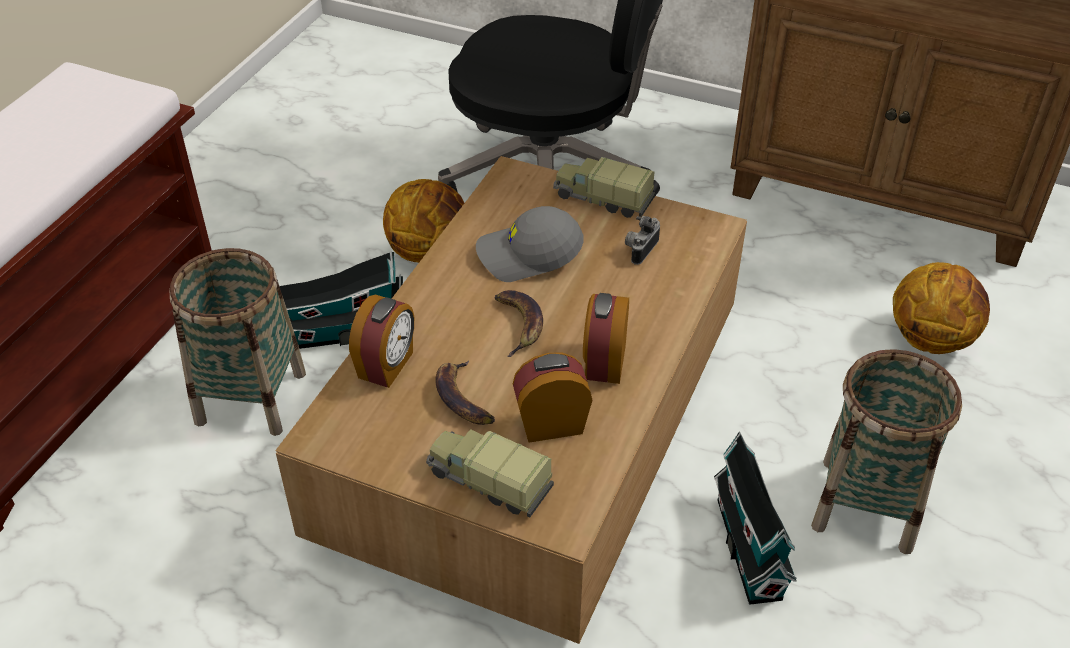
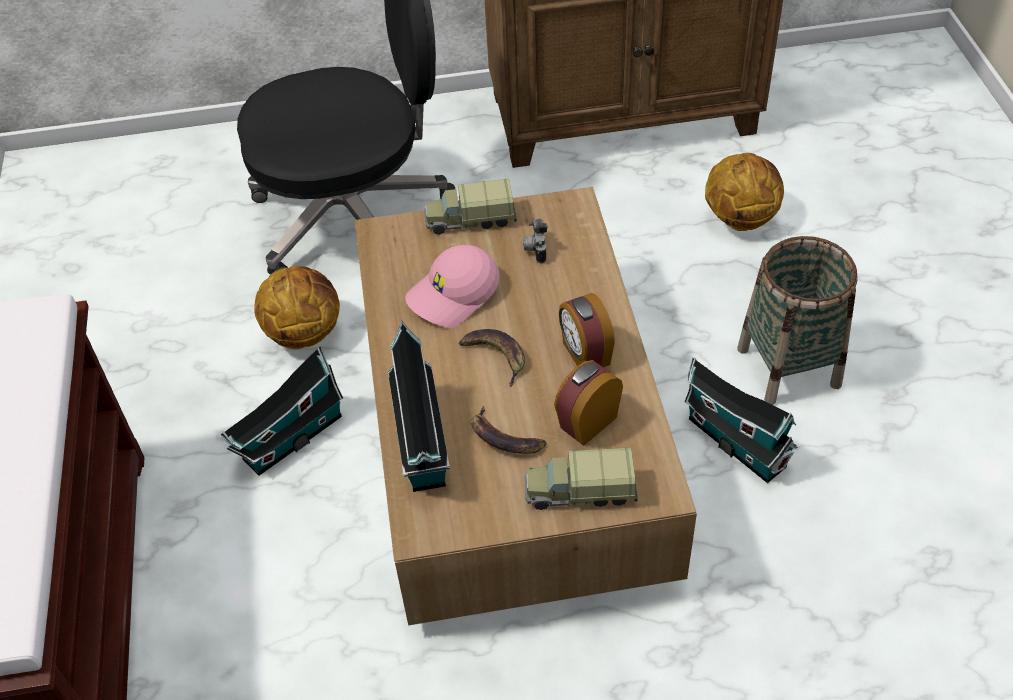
camera: 30 degrees left, 5 degrees up
(251, 398) = (257, 537): basket -> none
(387, 365) = (421, 444): alarm clock -> toy house
(529, 255) = (454, 295): grey cap -> pink cap

